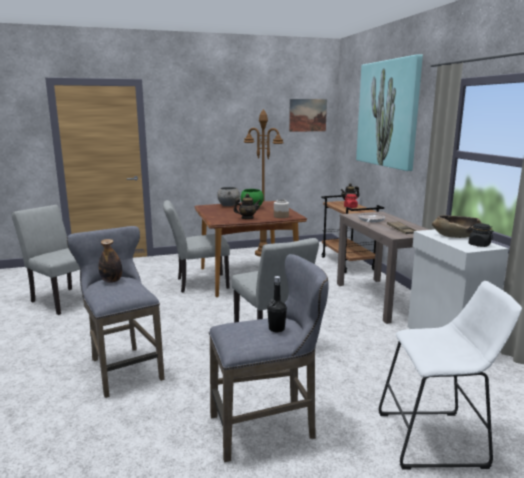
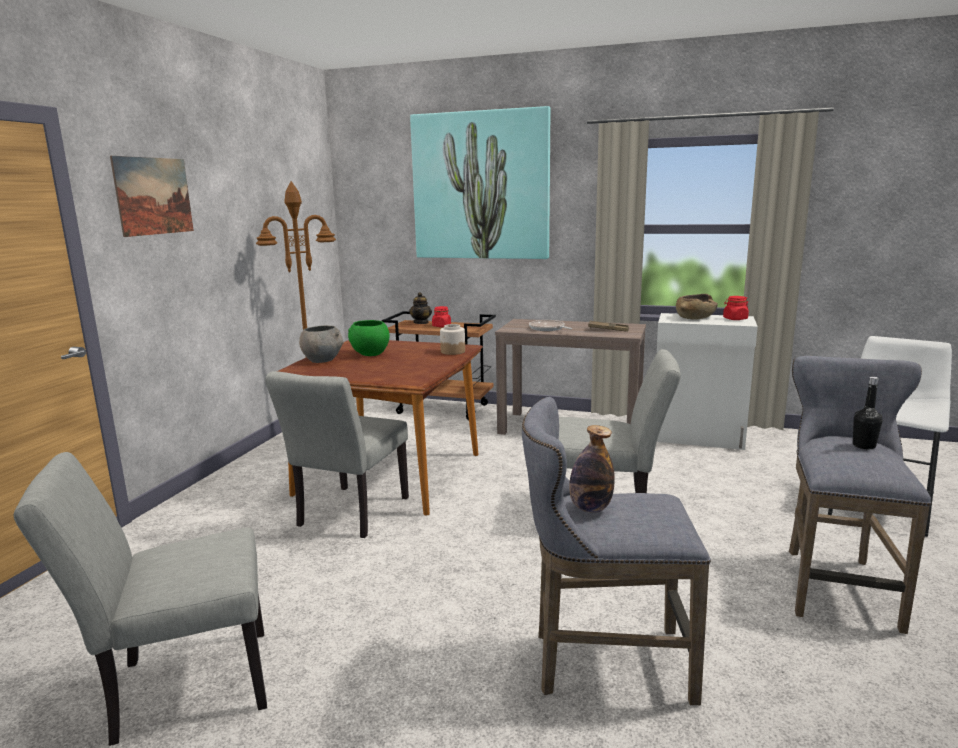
camera: 55 degrees left, 0 degrees up
(247, 218) = (429, 365): teapot -> none
(307, 115) = (307, 193): picture -> picture (154, 196)
(479, 245) = (735, 319): black jar -> red jar

